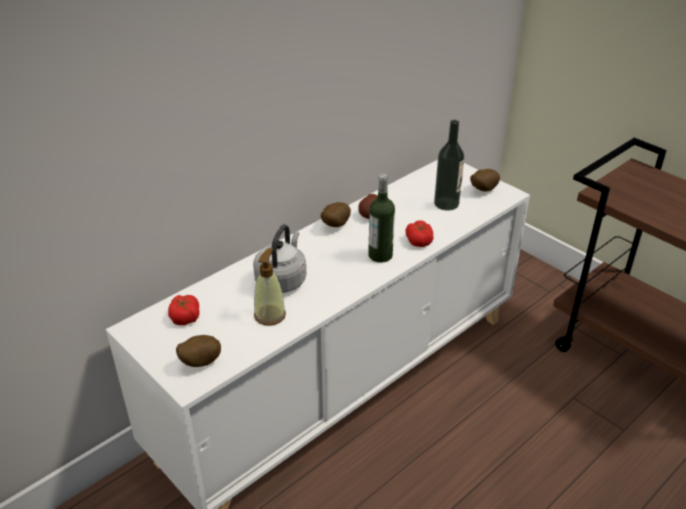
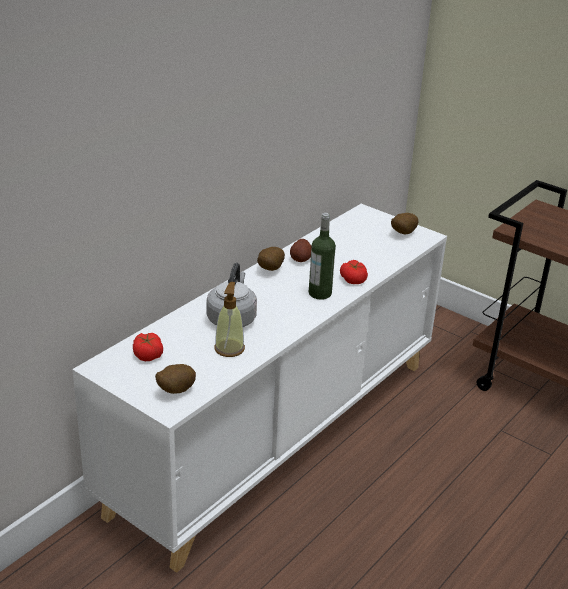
camera: 10 degrees left, 5 degrees down
(446, 203) = (371, 246): bottle -> none

